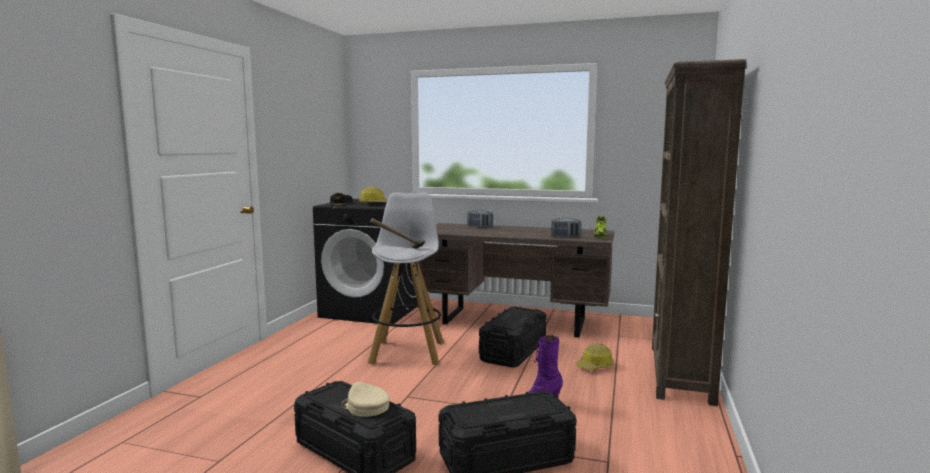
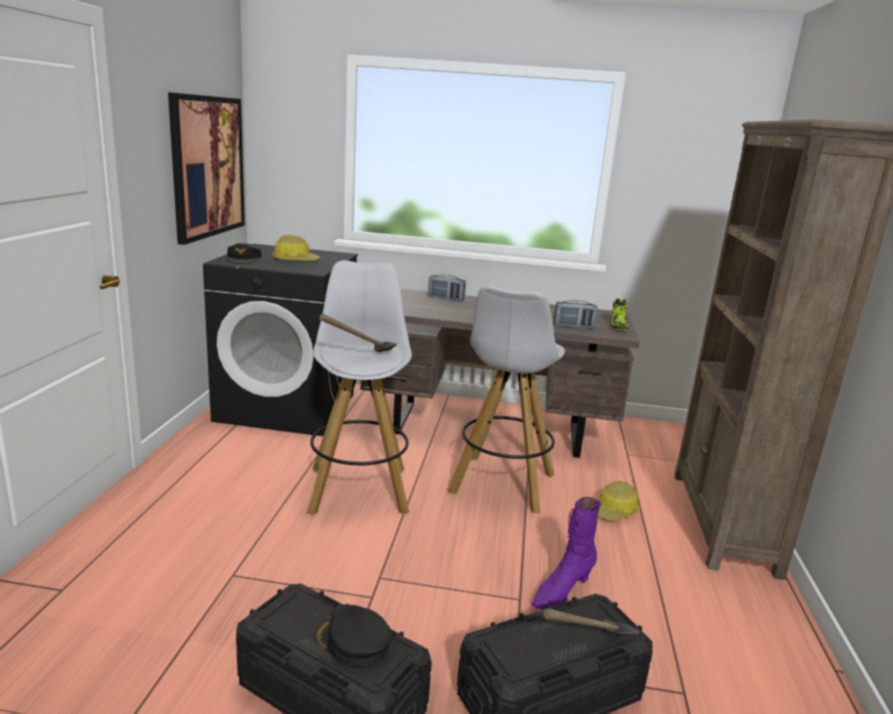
camera: 10 degrees left, 10 degrees up
(319, 146) = (208, 167): none -> picture
(365, 406) = (353, 642): beige cap -> black cap
(513, 351) = (501, 485): black storage box -> white stool
(523, 417) = (587, 653): none -> hammer

